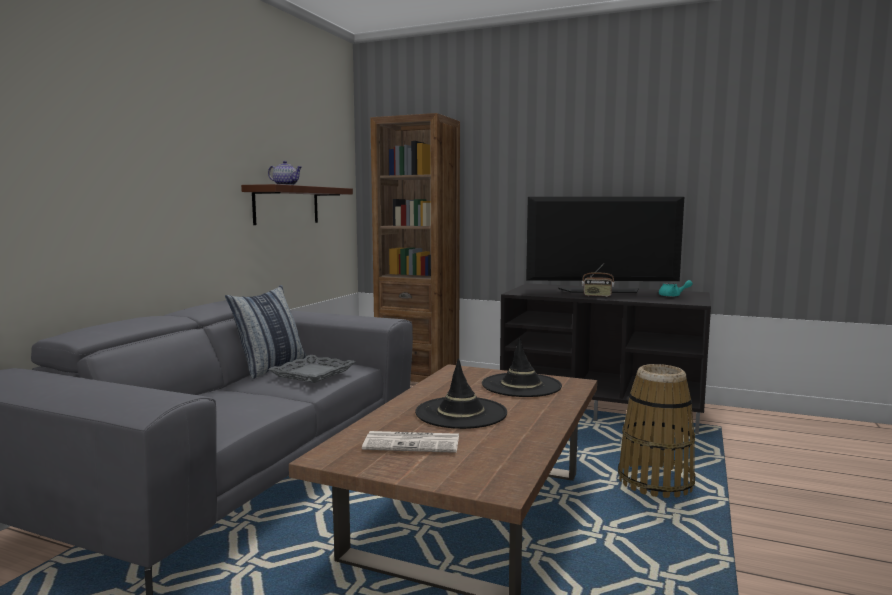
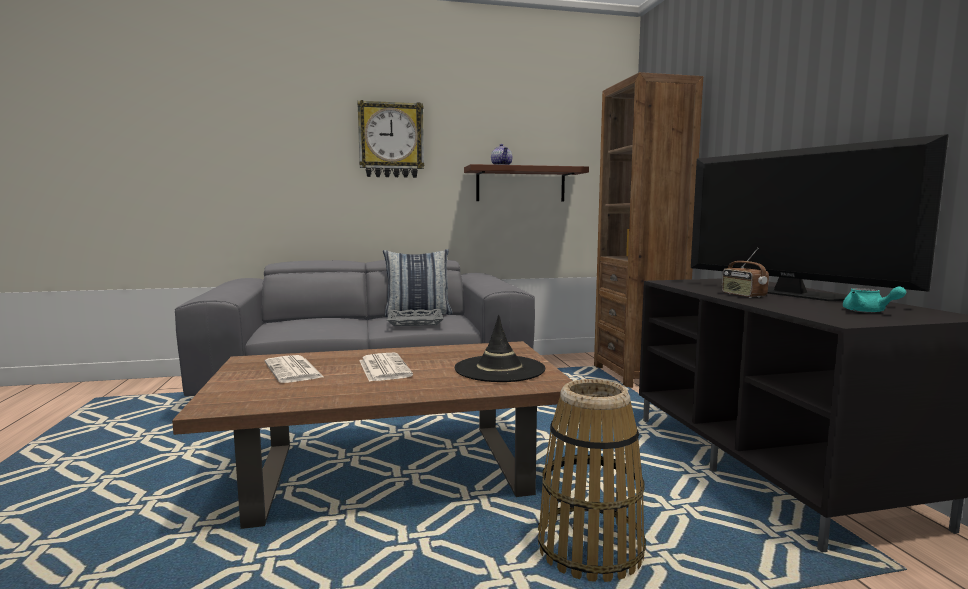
camera: 55 degrees right, 0 degrees up
(170, 147) = (391, 140): none -> wall clock
(461, 413) = (383, 368): black hat -> newspaper

